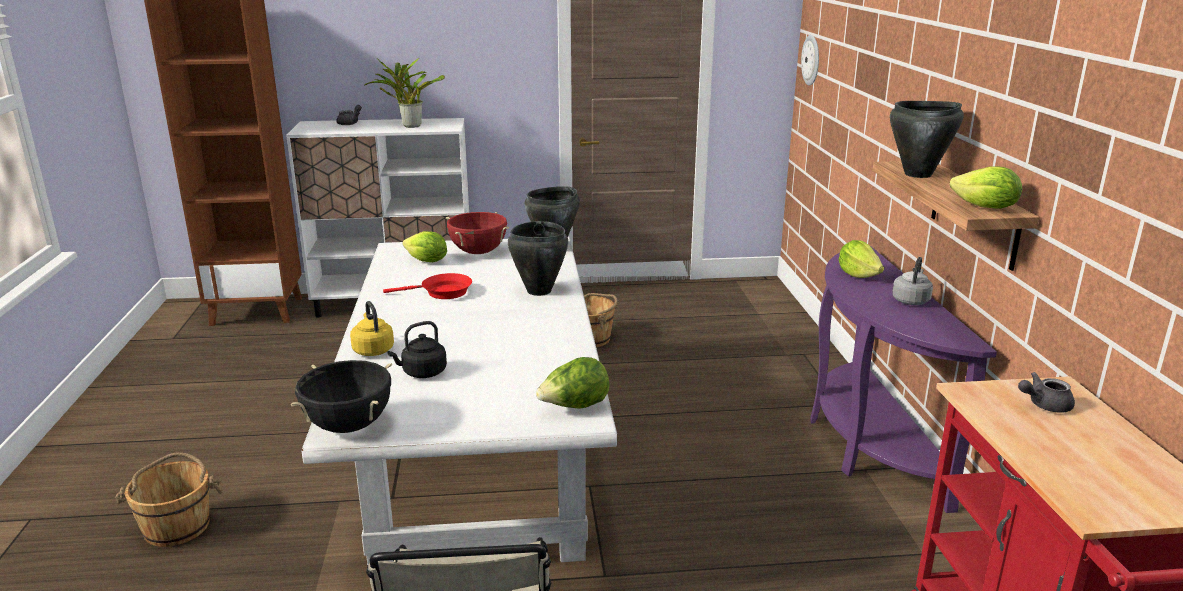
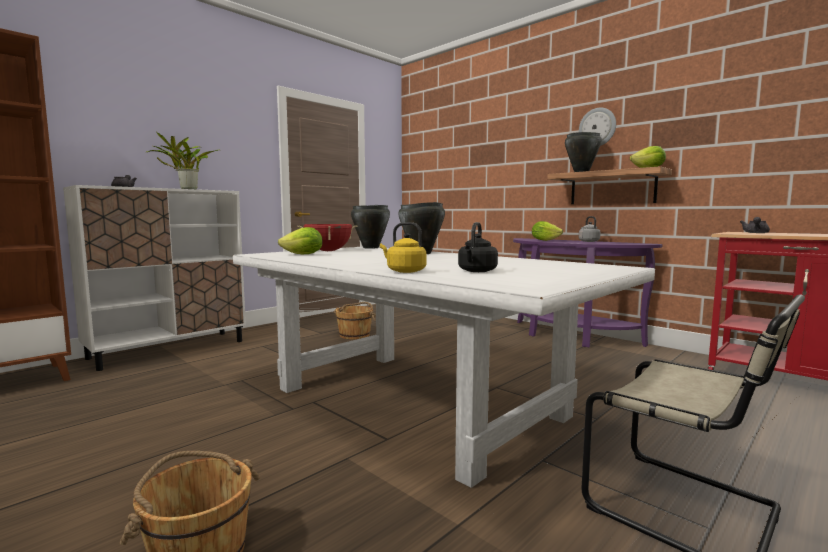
camera: 40 degrees left, 15 degrees down
(348, 426) = (527, 286): black cooking pot -> none
(442, 292) = (361, 258): red frying pan -> none
(574, 407) = (604, 266): lettuce -> none
(811, 60) = (420, 165): wall clock -> wall clock (597, 127)

